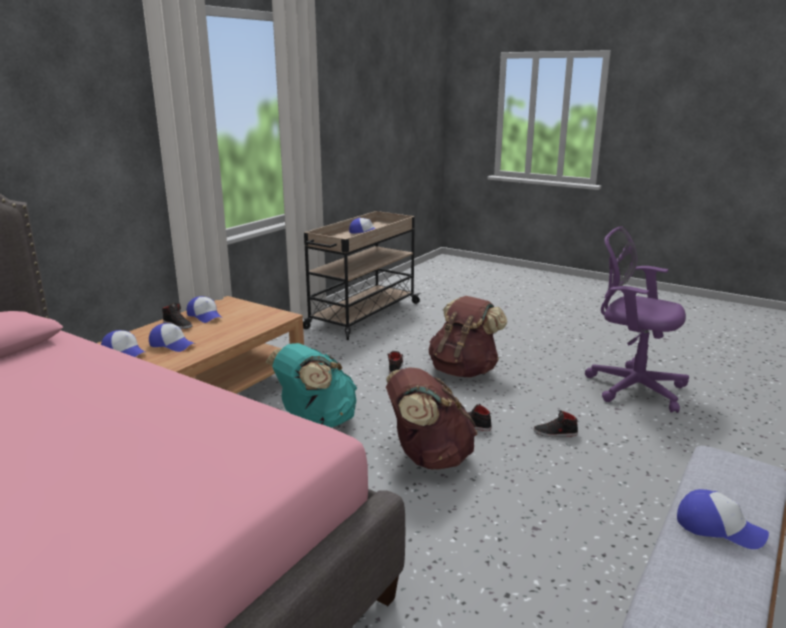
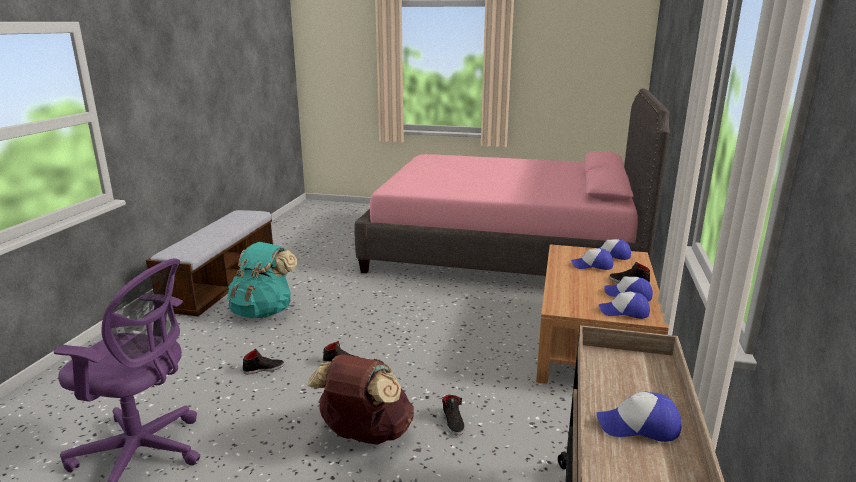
camera: 160 degrees right, 0 degrees up
(316, 422) = (475, 340): turquoise backpack -> turquoise backpack (263, 311)
(428, 457) = (369, 330): brown backpack -> none
(718, 527) = (216, 230): cap -> cap (624, 312)

